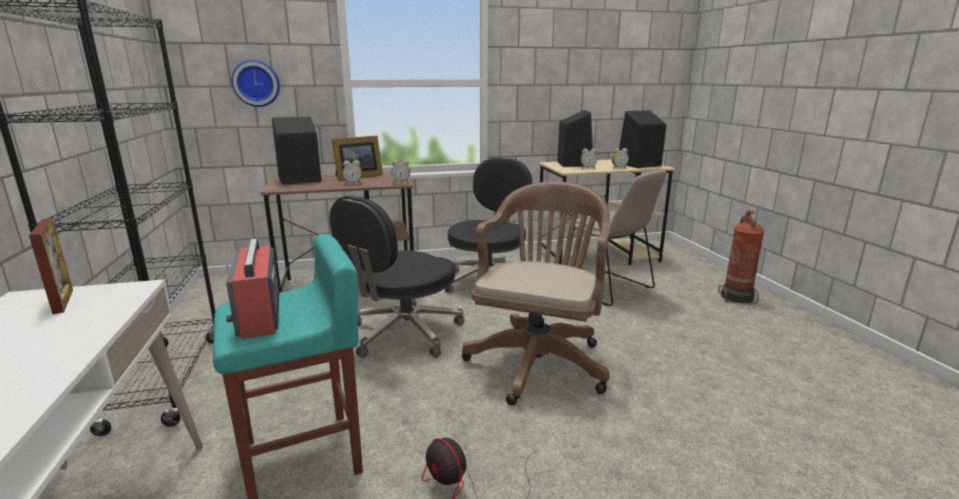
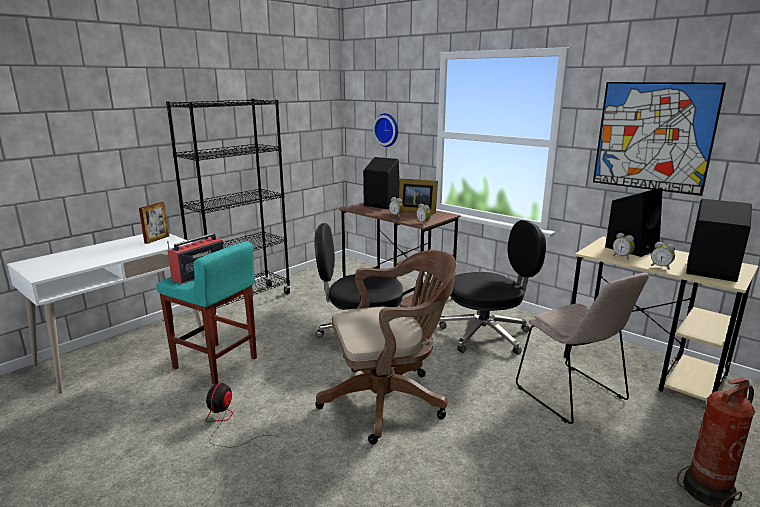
camera: 55 degrees right, 0 degrees up
(566, 69) = (653, 137): none -> picture
(609, 289) = (572, 395): beige chair -> beige chair turned 45 degrees counterclockwise

